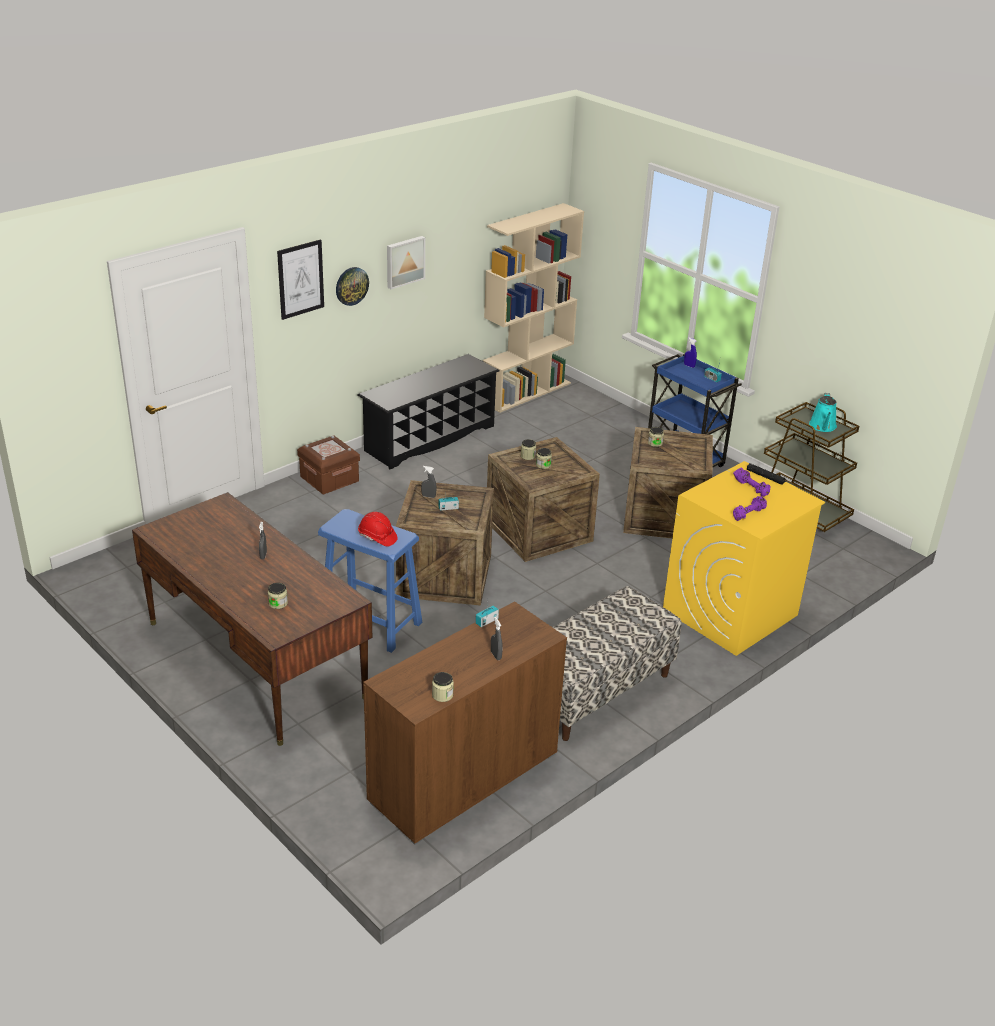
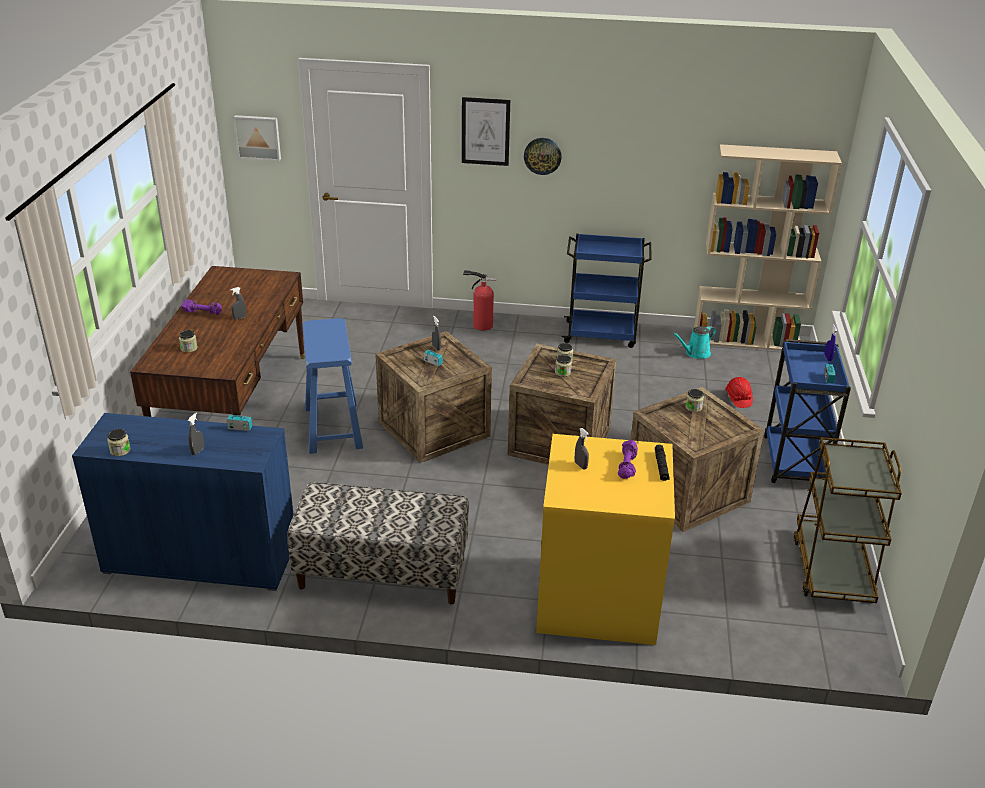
camera: 50 degrees right, 0 degrees up
(329, 479) = (480, 325): brown storage box -> fire extinguisher
(377, 537) = (322, 346): red hard hat -> red hard hat (738, 399)
(404, 261) = (608, 151): picture -> picture (258, 137)
(429, 438) = (602, 334): black shoe rack -> blue cart
(463, 777) = (201, 558): brown cabinet -> blue cabinet
(730, 503) = (580, 465): none -> grey spray bottle
(748, 514) = (577, 482): purple dumbbell -> purple dumbbell (203, 312)
(823, 427) = (864, 474): turquoise watering can -> turquoise watering can (695, 353)

